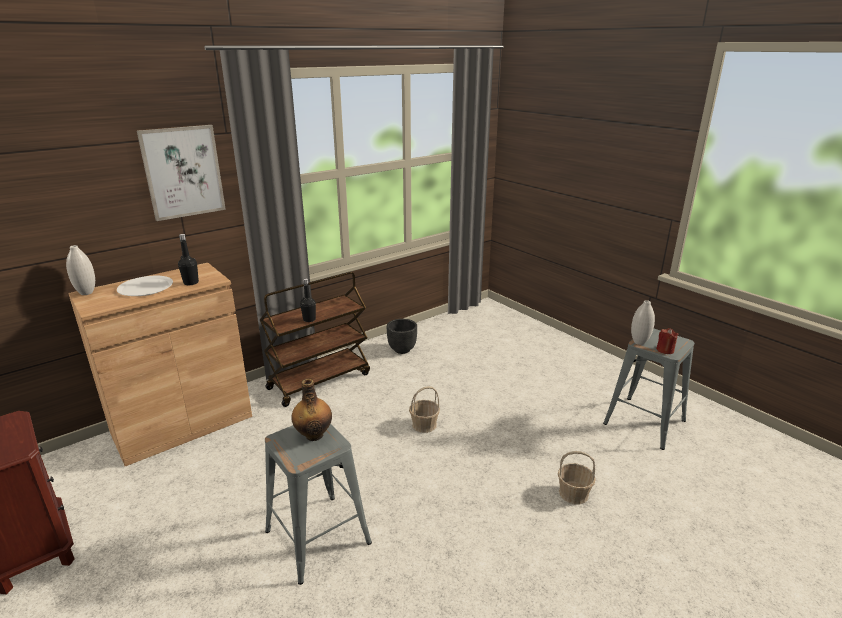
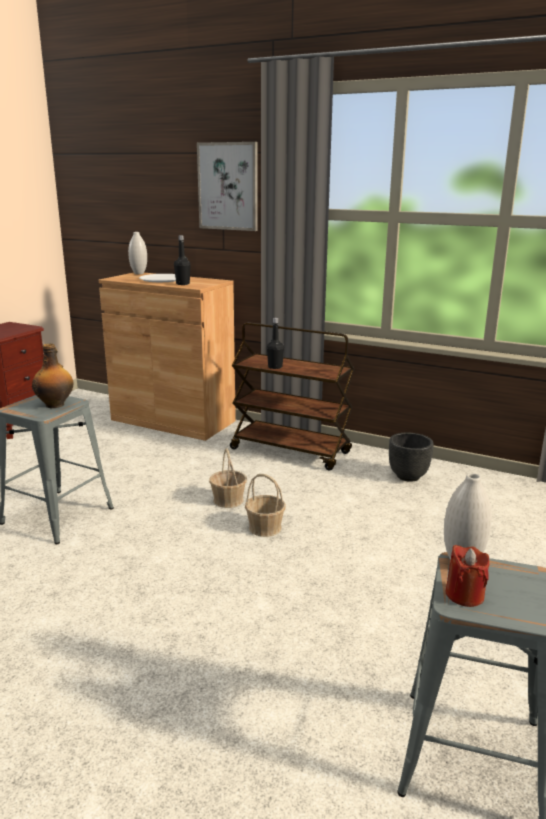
camera: 65 degrees right, 5 degrees down
(574, 493) = (200, 680): basket -> basket (228, 500)

